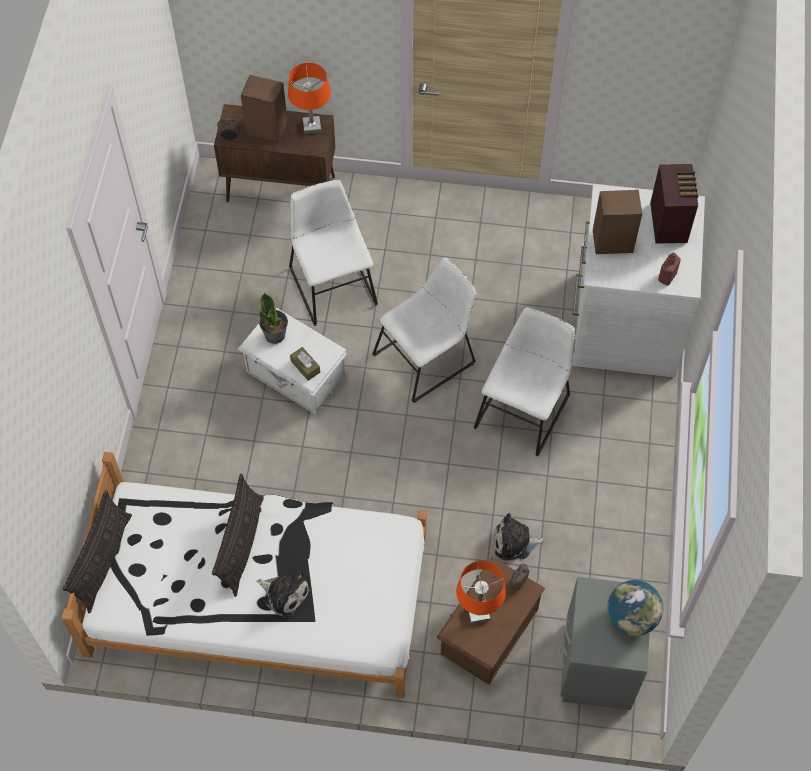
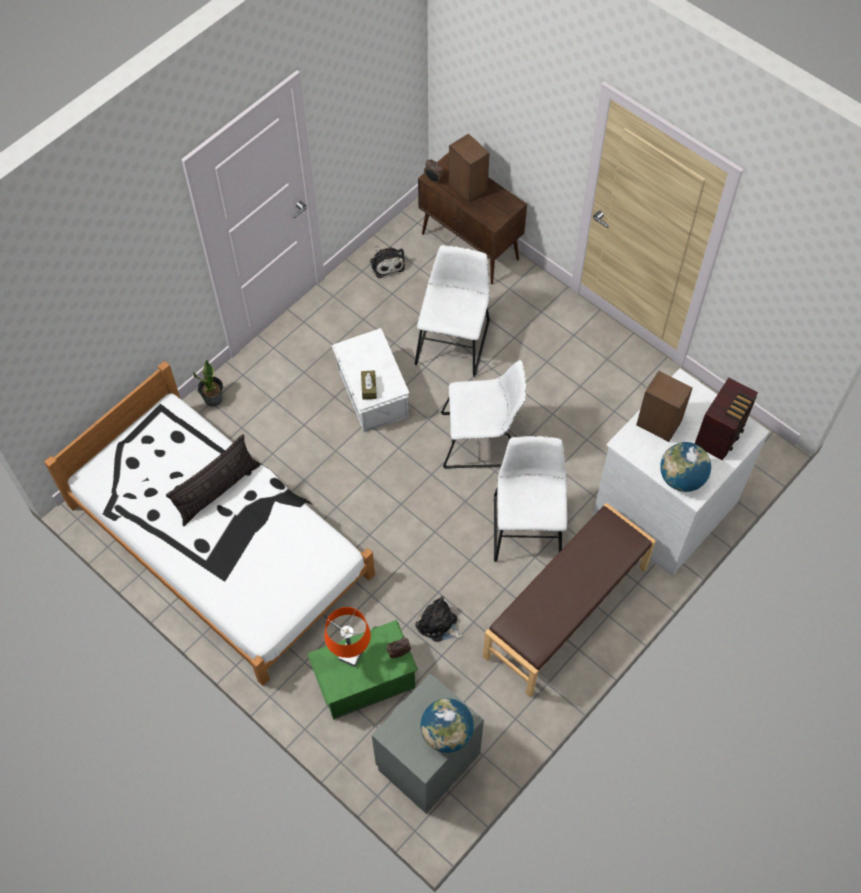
camera: 35 degrees right, 0 degrees up
(103, 561) = (115, 442): pillow -> none
(275, 335) = (365, 351): potted plant -> potted plant (213, 399)
(284, 594) = (219, 547): plush toy -> plush toy (386, 263)
(312, 127) = (503, 204): orange table lamp -> none
(487, 631) = (364, 678): brown storage box -> green storage box
(524, 408) = (527, 525): white chair -> white chair turned 60 degrees counterclockwise
(614, 462) = (566, 612): none -> brown bench
(667, 277) = (681, 478): red bottle -> globe

